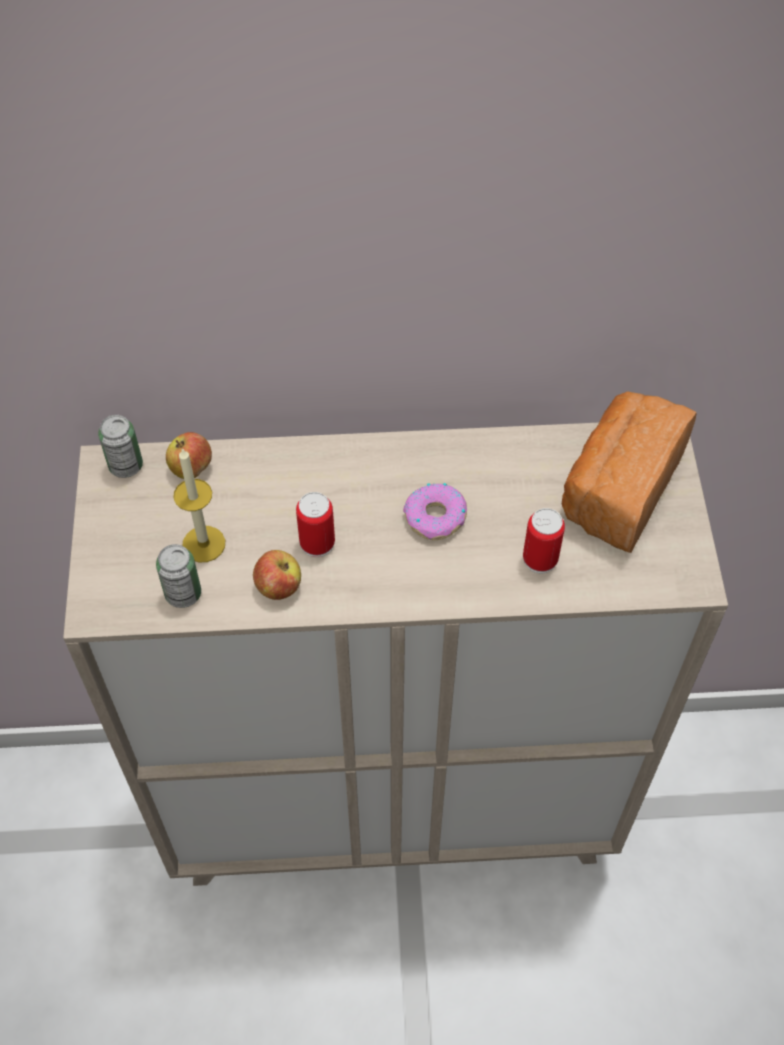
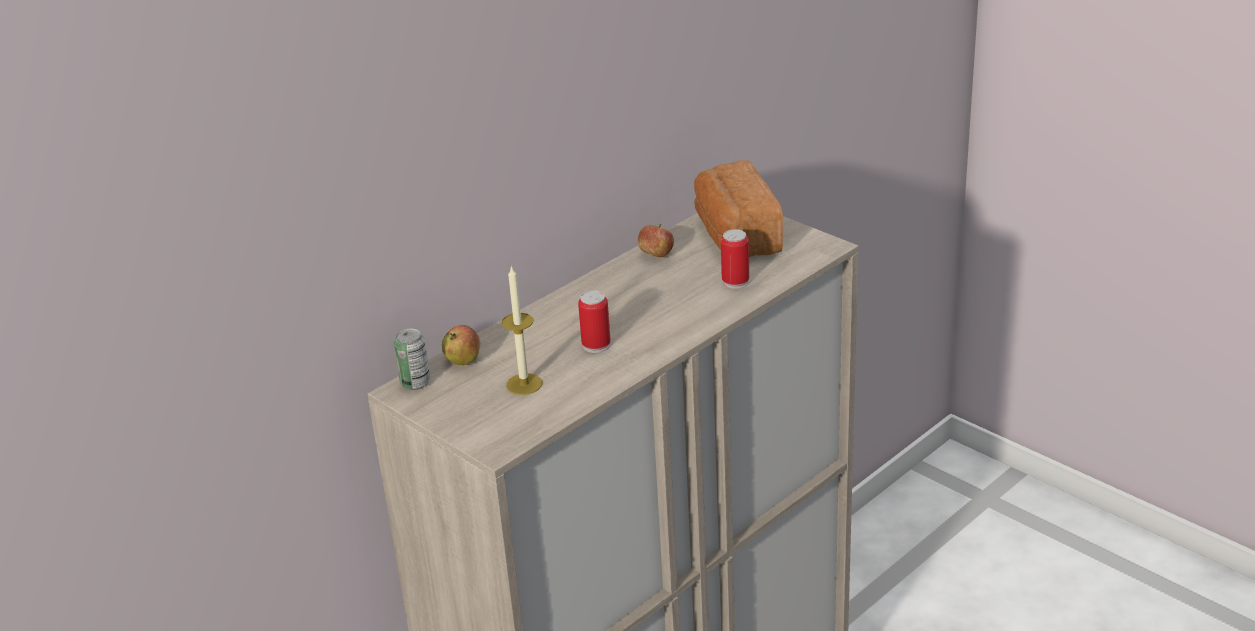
camera: 40 degrees left, 25 degrees down
(183, 594) = (545, 409): can -> none
(278, 586) = (601, 373): apple -> apple (656, 255)
(435, 517) = (650, 299): donut -> none

